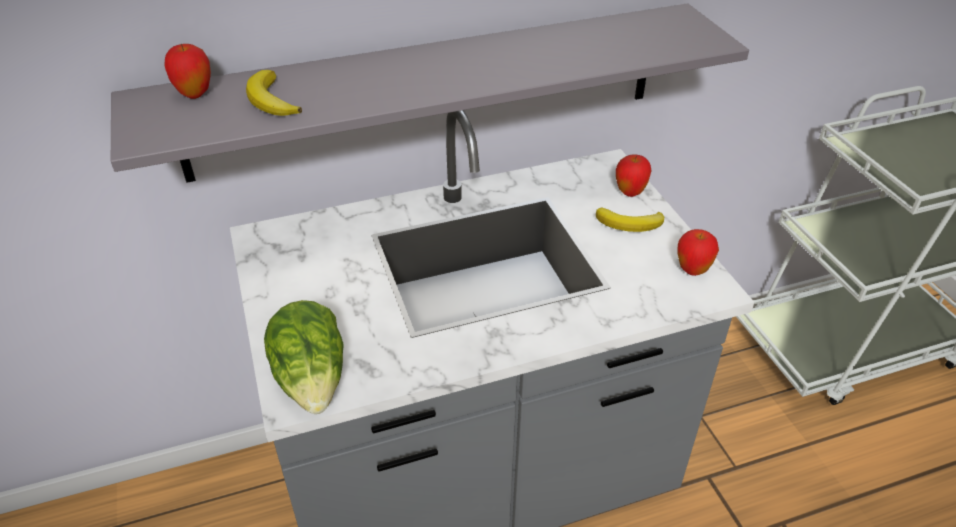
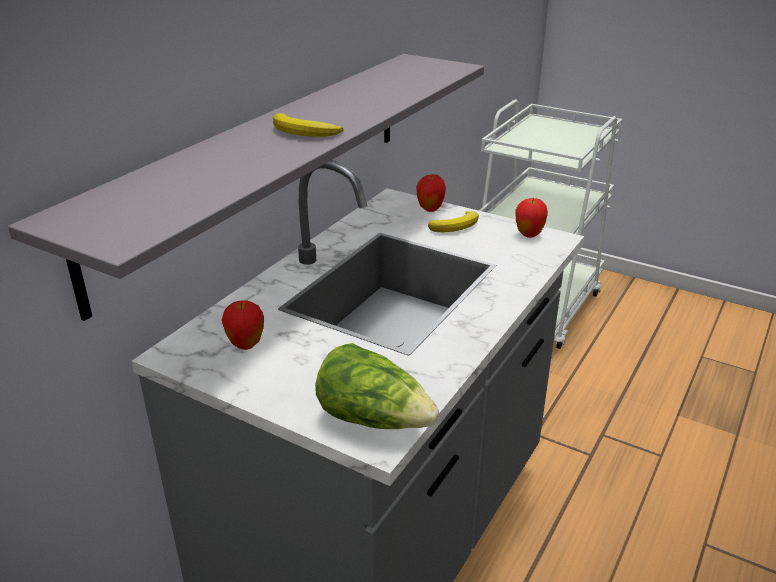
camera: 40 degrees left, 10 degrees down
(195, 94) = (112, 199): apple -> apple (246, 345)
(271, 100) = (198, 180): banana -> banana (305, 132)

